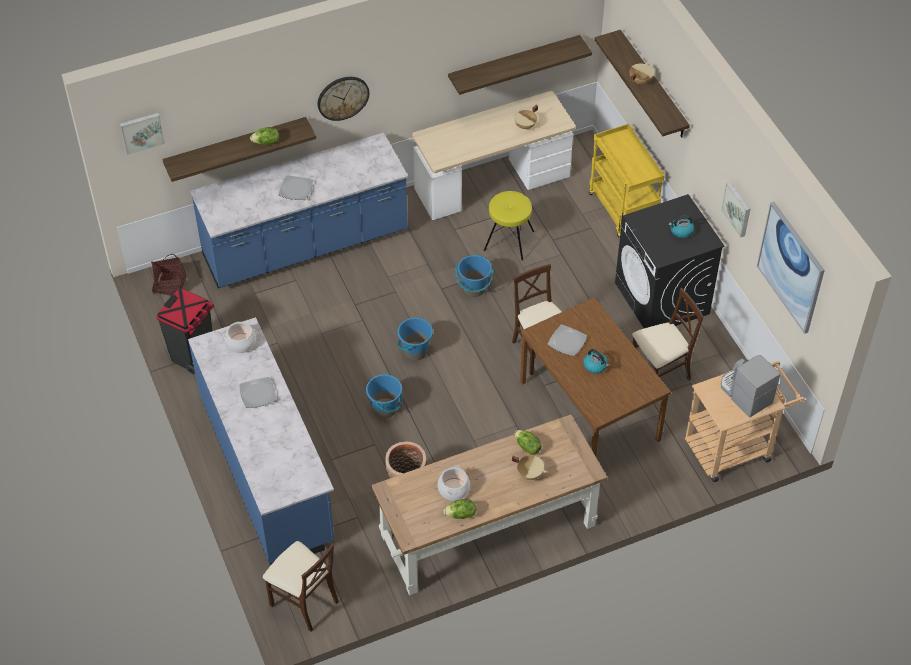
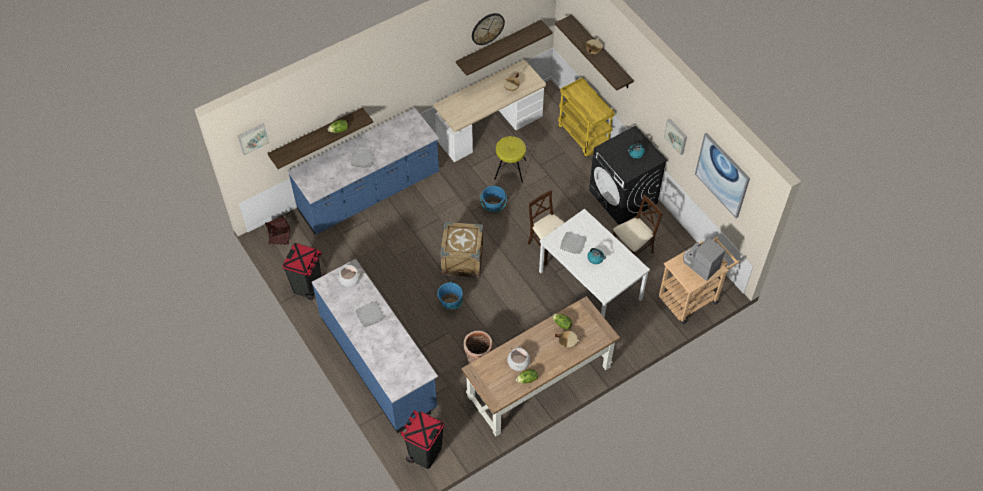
camera: 10 degrees left, 5 degrees up
(304, 602) = (425, 453): beige chair -> black trash can
(343, 97) = (386, 90): wall clock -> wall clock (487, 28)
(415, 351) = (462, 260): blue bucket -> crate
(588, 410) = (589, 285): brown dining table -> white dining table

